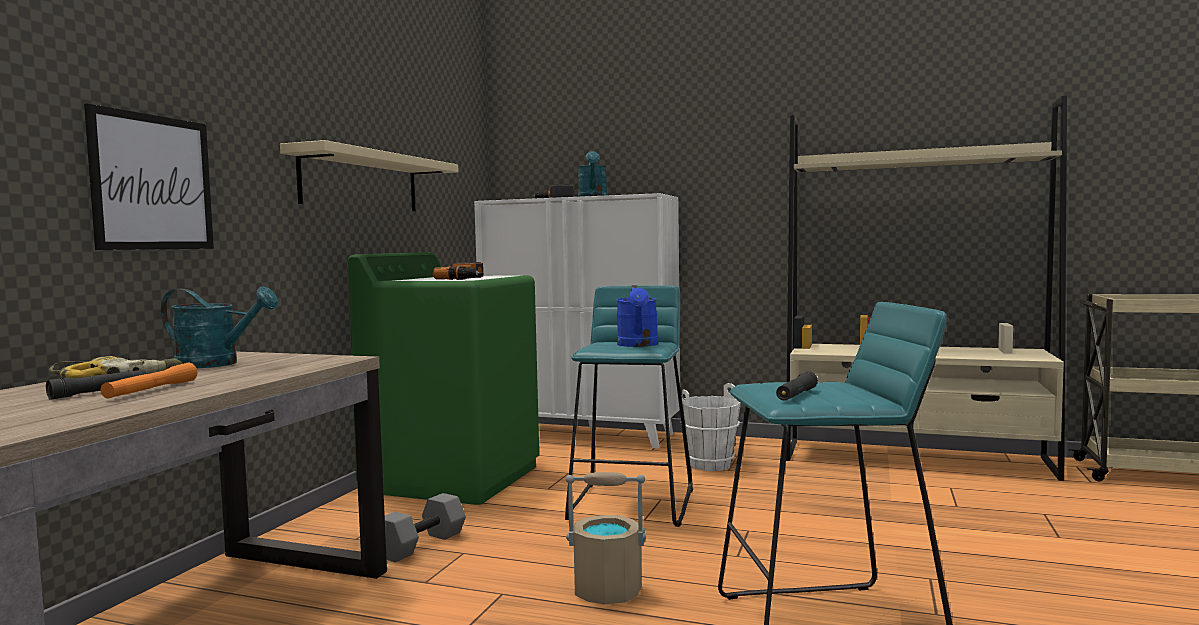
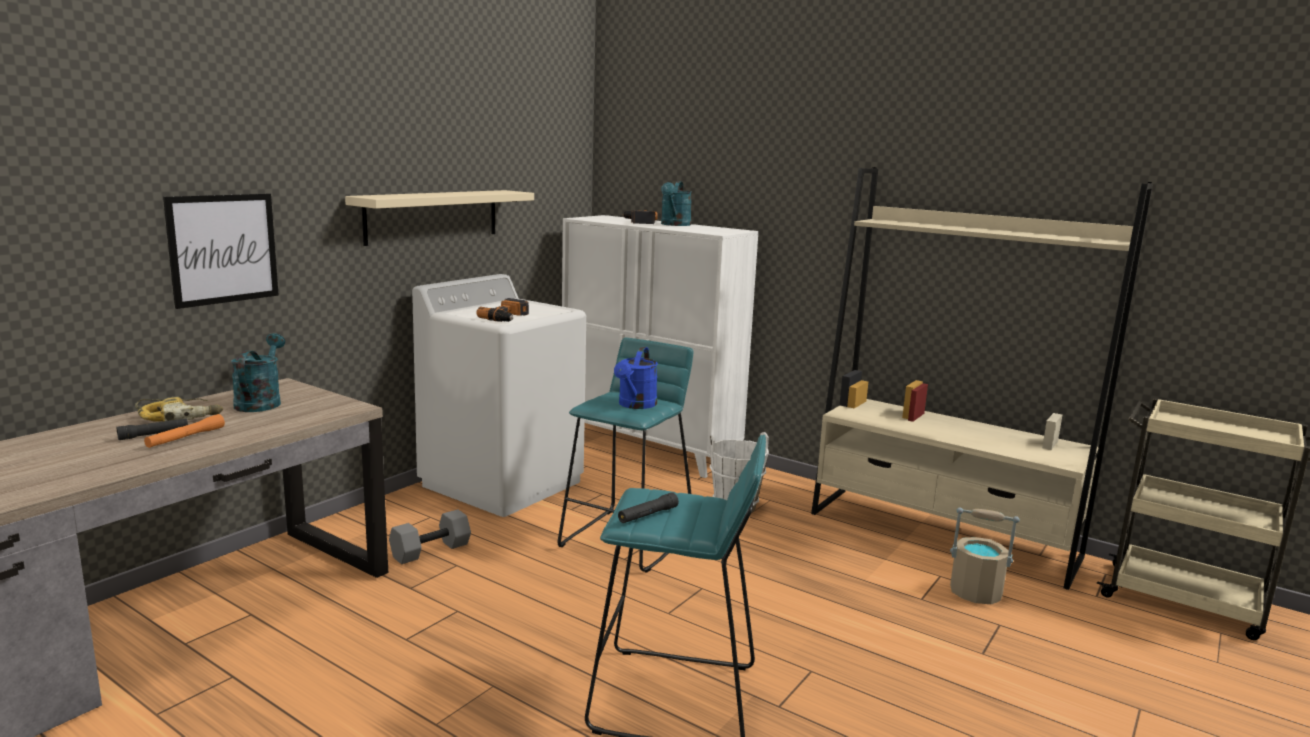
camera: 15 degrees right, 10 degrees up
(217, 364) = (260, 402): turquoise watering can -> turquoise watering can turned 120 degrees counterclockwise
(453, 478) = (503, 483): green washing machine -> white washing machine
(607, 592) = (535, 626): beige bucket -> beige bucket (975, 593)

